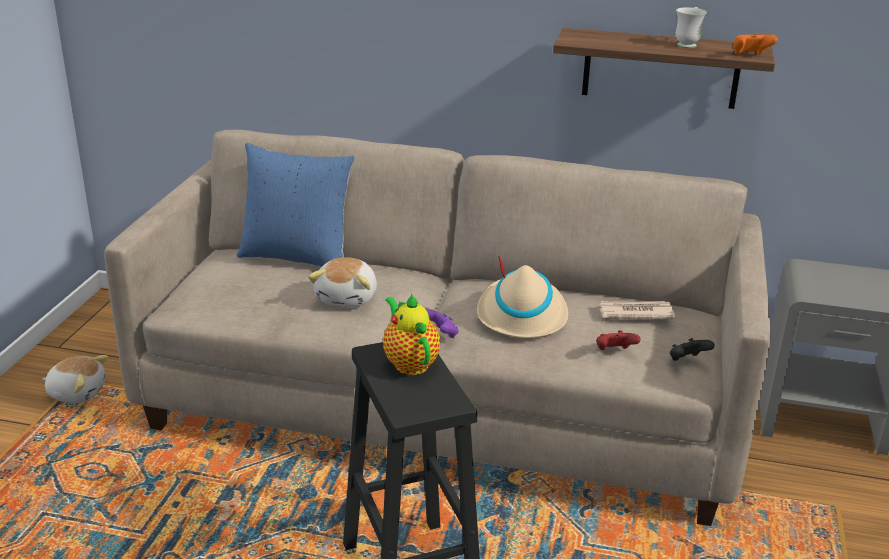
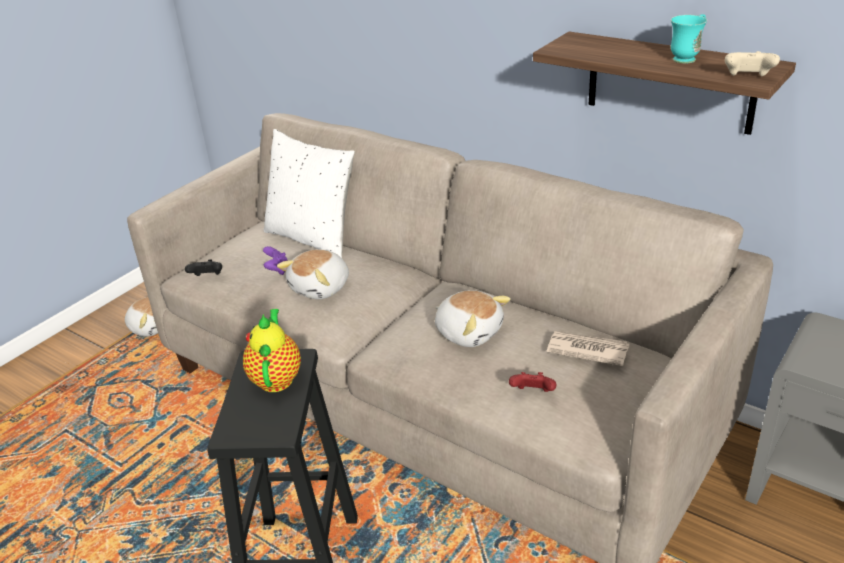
camera: 25 degrees right, 5 degrees up
(297, 256) = (313, 238): blue pillow -> white pillow
(441, 334) = (382, 340): purple game controller -> purple game controller (277, 270)
(521, 314) = (469, 332): beige hat -> plush toy
(687, 44) = (687, 58): white mug -> turquoise mug
(687, 361) = (608, 419): black game controller -> black game controller (207, 277)
(750, 56) = (747, 78): orange game controller -> beige game controller

